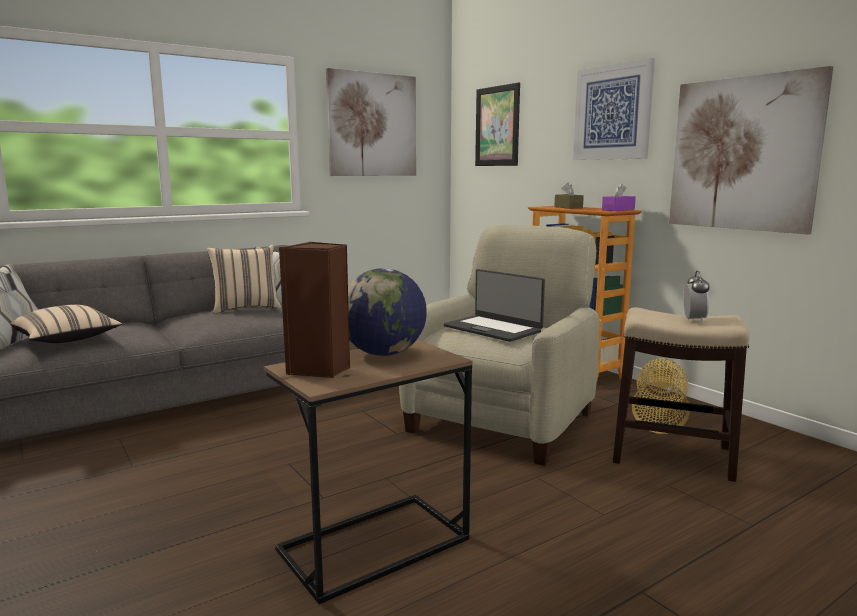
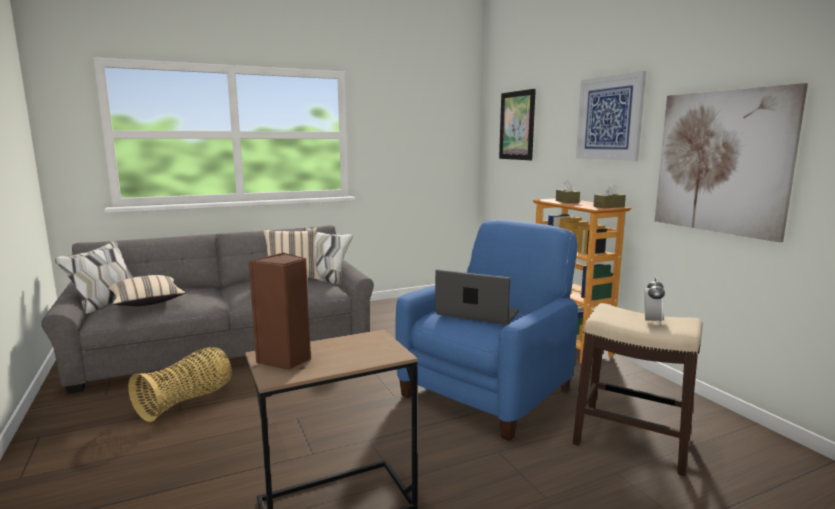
camera: 10 degrees right, 0 degrees up
(372, 125) = (411, 124): picture -> none
(384, 354) = (348, 345): globe -> none
(493, 329) = (477, 314): laptop -> laptop turned 150 degrees clockwise
(502, 421) = (488, 392): beige armchair -> blue armchair
(618, 210) = (609, 206): purple tissue box -> brown tissue box
(659, 415) = (634, 398): basket -> basket (187, 401)

